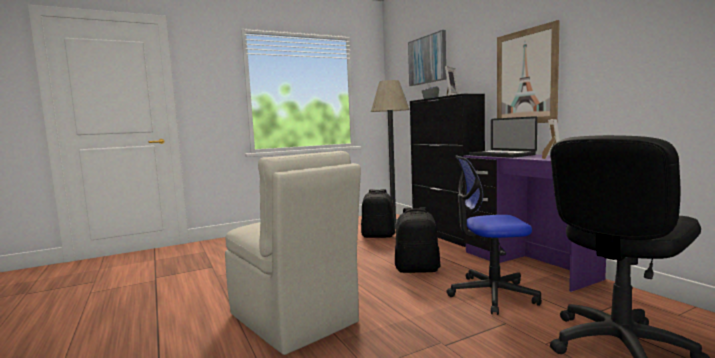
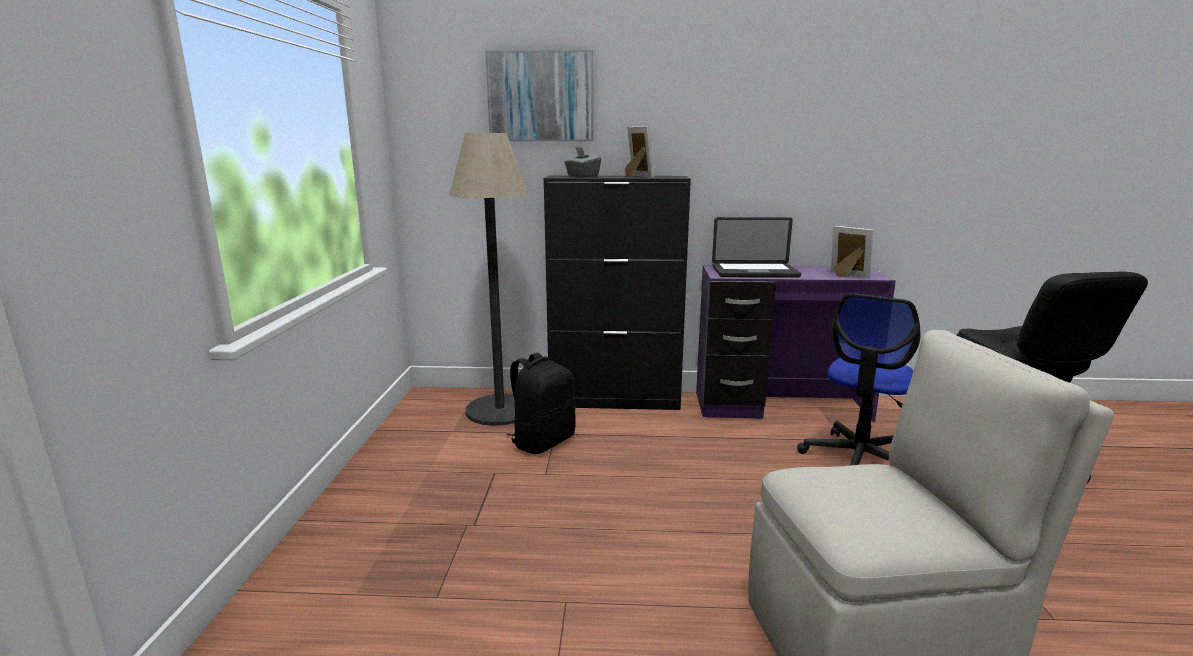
camera: 60 degrees left, 10 degrees up
(417, 269) = (737, 469): black backpack -> none
(526, 77) = (760, 160): picture -> none

